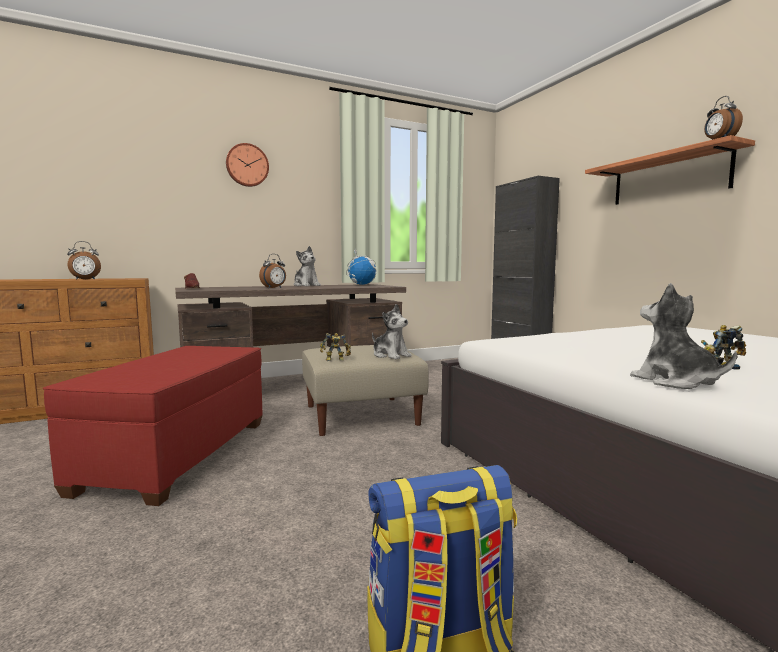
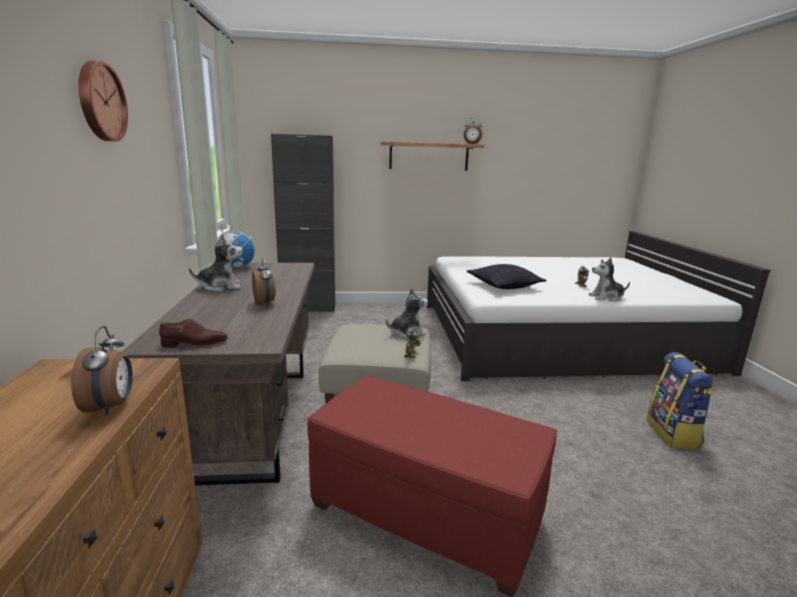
camera: 70 degrees left, 10 degrees up
(573, 342) = (504, 286): none -> pillow

